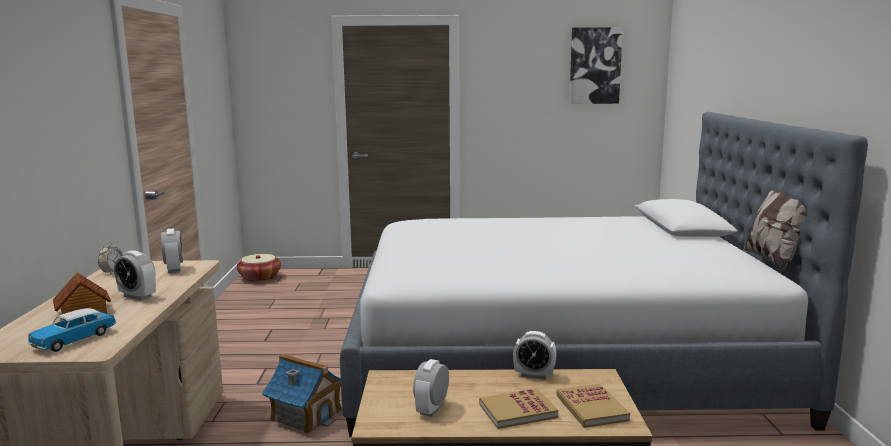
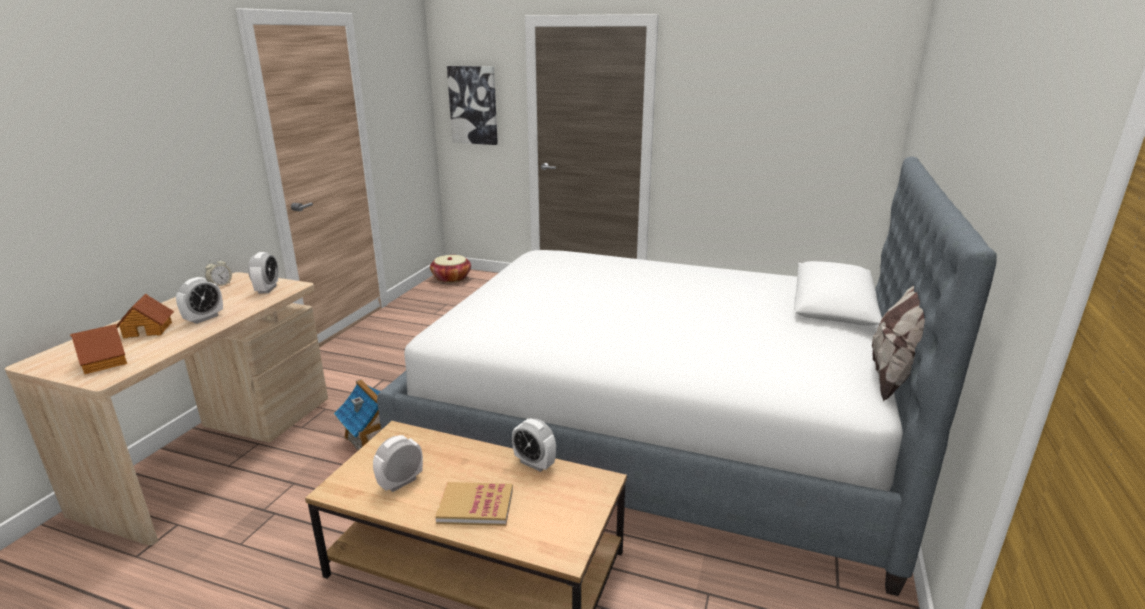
camera: 20 degrees right, 10 degrees up
(74, 340) = (105, 361): toy car -> toy house
(137, 296) = (204, 318): alarm clock -> alarm clock turned 105 degrees counterclockwise
(591, 408) = (551, 522): book -> none
(595, 66) = (816, 79): picture -> picture (473, 105)

